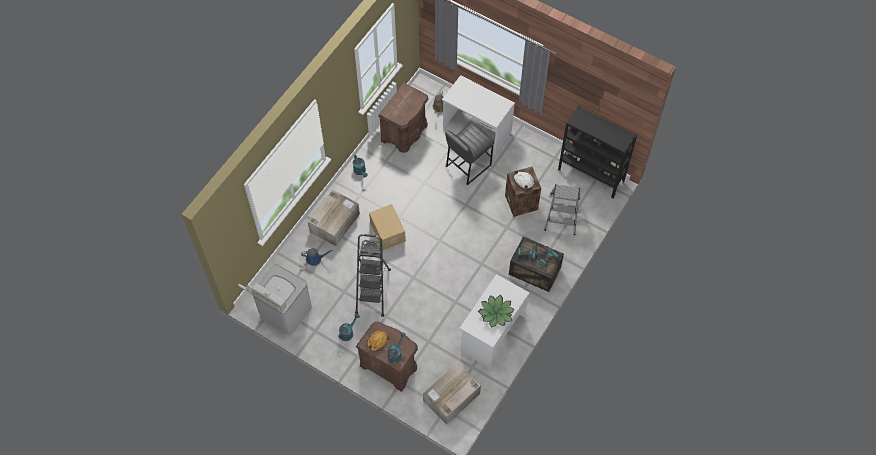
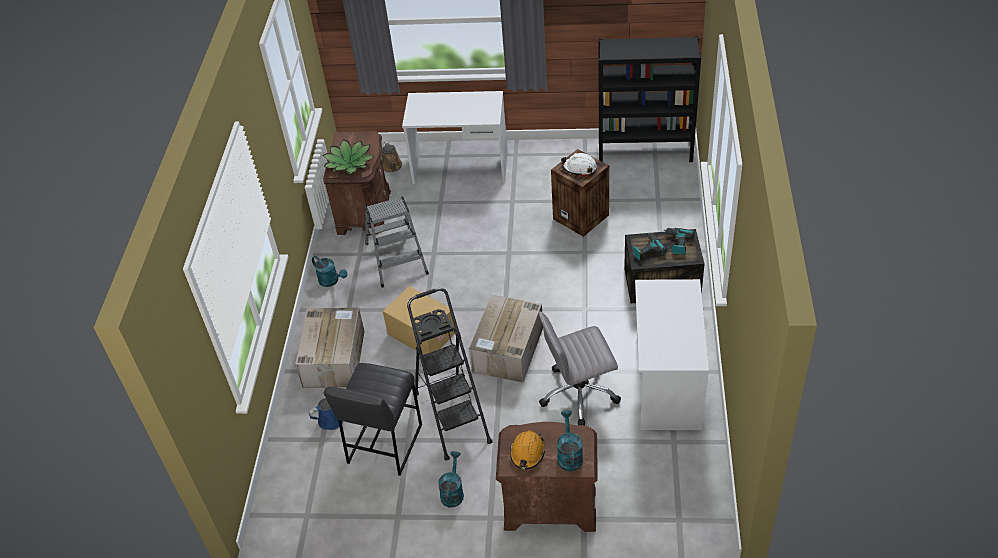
camera: 25 degrees left, 15 degrees down
(285, 312) = (331, 515): grey washing machine -> none
(444, 313) = (578, 394): none -> grey office chair
(451, 398) = (676, 499): cardboard box -> cardboard box (507, 350)
(468, 166) = (478, 210): grey stool -> grey stool (384, 445)
(496, 313) = (676, 326): potted plant -> potted plant (349, 163)
(562, 214) = (644, 205): grey step ladder -> grey step ladder (396, 257)

